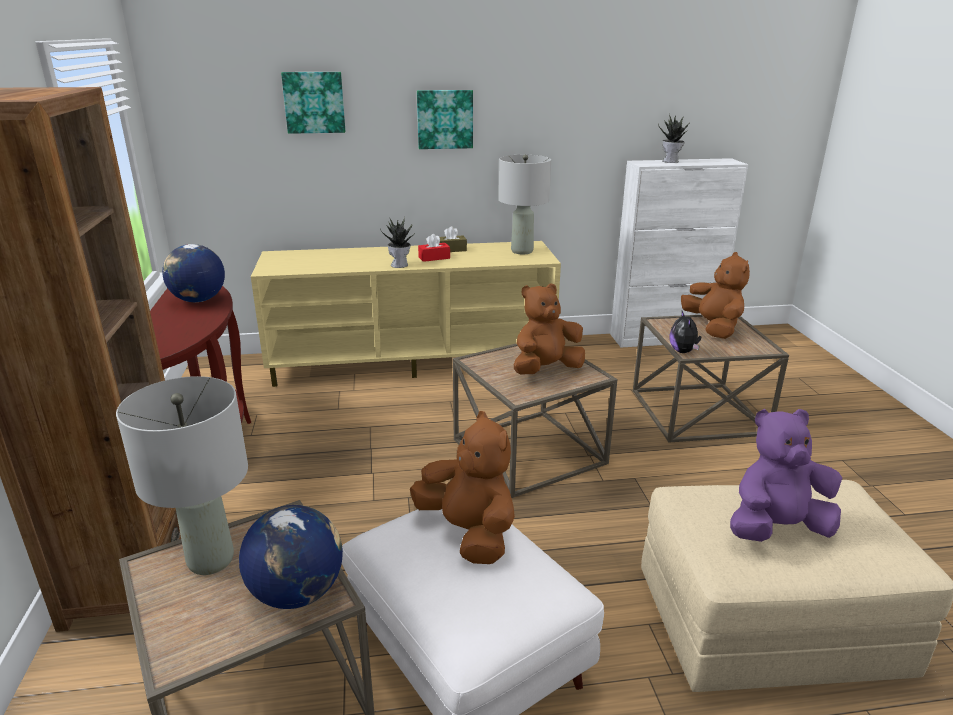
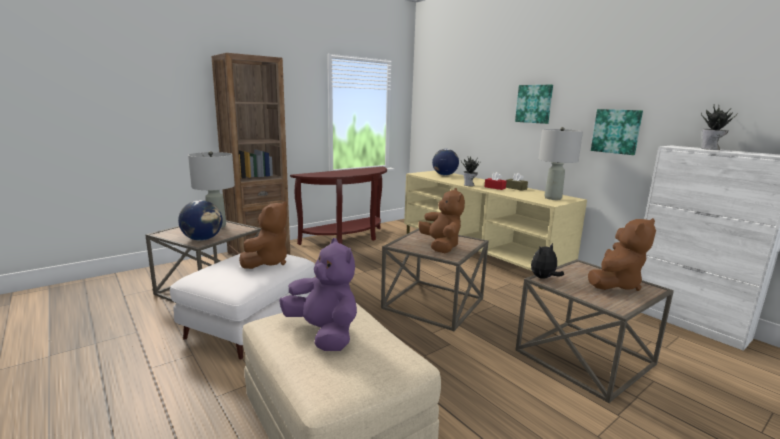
camera: 60 degrees right, 10 degrees down
(198, 300) = (363, 171): globe -> globe (444, 175)
(314, 102) = (471, 92): picture -> picture (616, 131)
(546, 370) = (441, 246): brown plush toy -> brown plush toy turned 45 degrees clockwise

